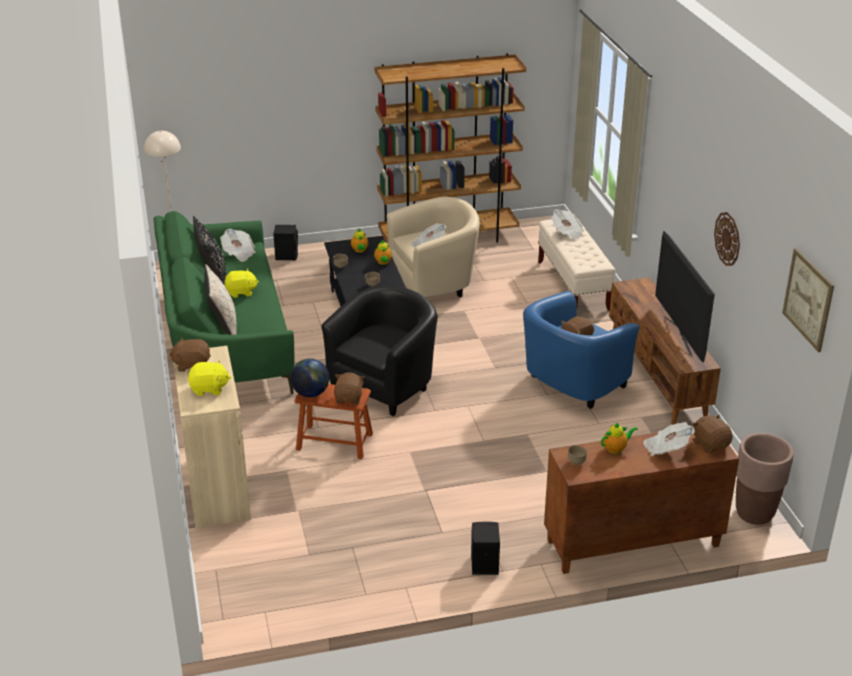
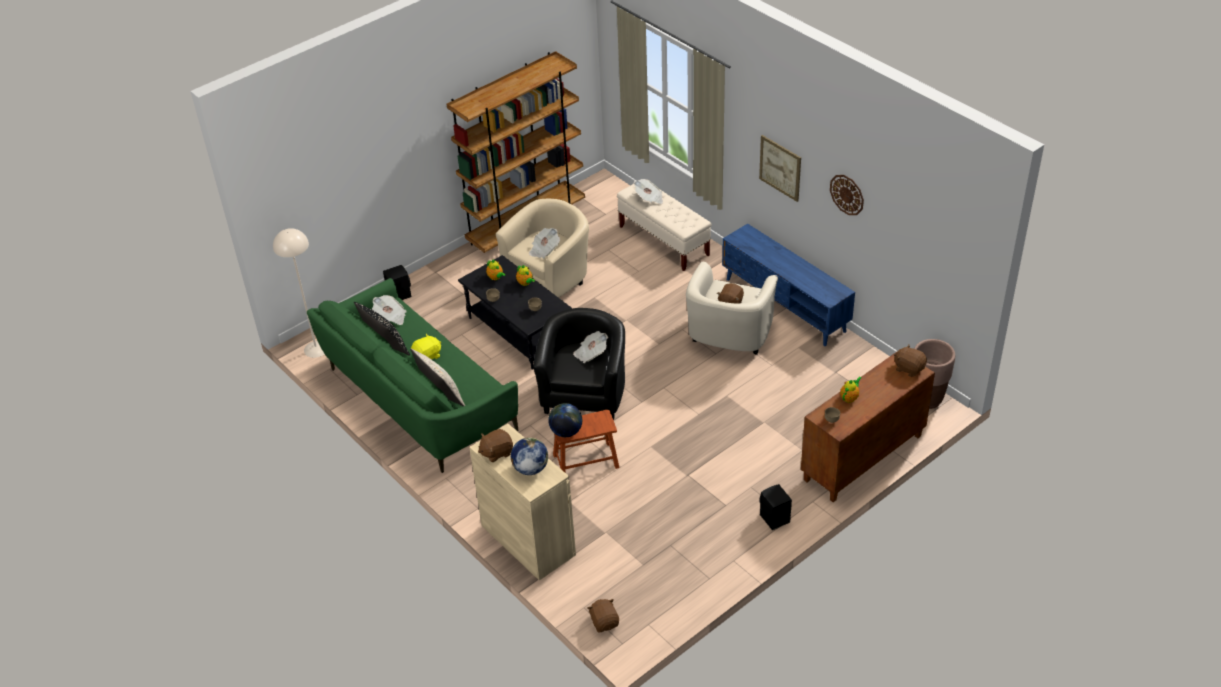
camera: 25 degrees left, 10 degrees up
(209, 389) = (530, 468): yellow plush toy -> globe
(349, 398) = (599, 424): brown plush toy -> brown plush toy (604, 622)
(571, 385) = (728, 338): blue armchair -> beige armchair
(658, 376) = (785, 305): brown tv stand -> blue tv stand
(666, 448) = (883, 384): newspaper -> newspaper (591, 354)
(678, 336) = (806, 273): television -> none
(808, 299) = (952, 239): picture -> picture (780, 168)

